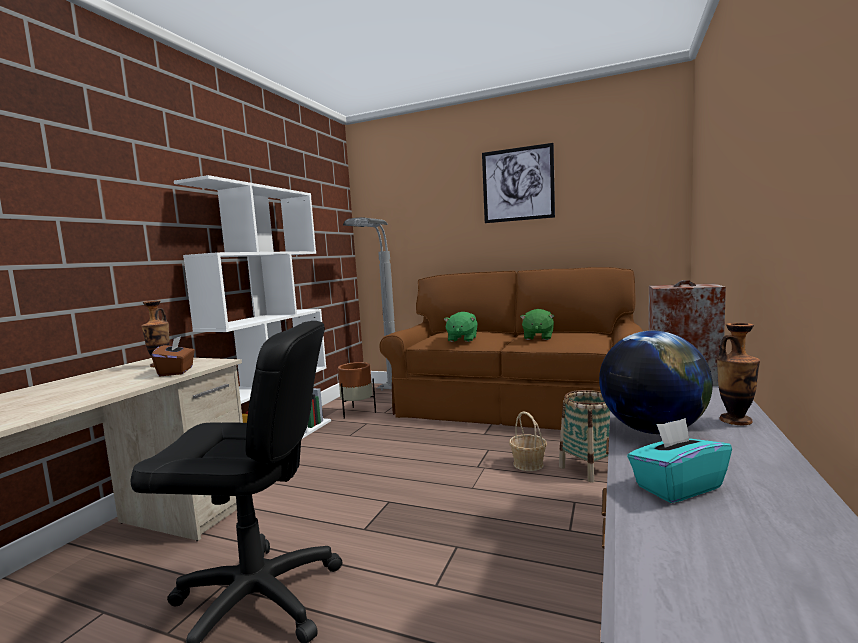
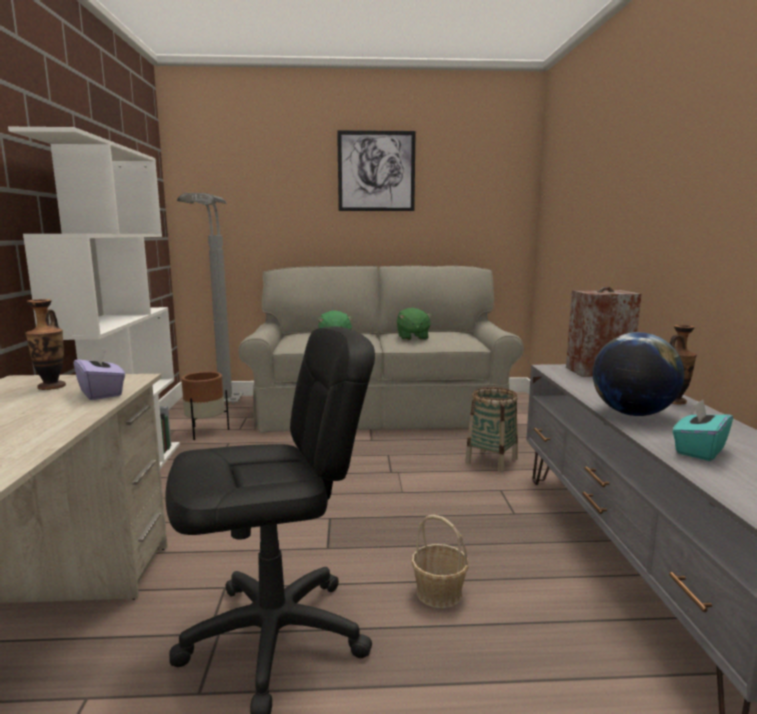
camera: 25 degrees left, 5 degrees up
(177, 371) = (102, 393): brown tissue box -> purple tissue box
(514, 407) = (379, 411): brown sofa -> grey sofa
(528, 464) = (436, 463): basket -> basket (439, 593)

